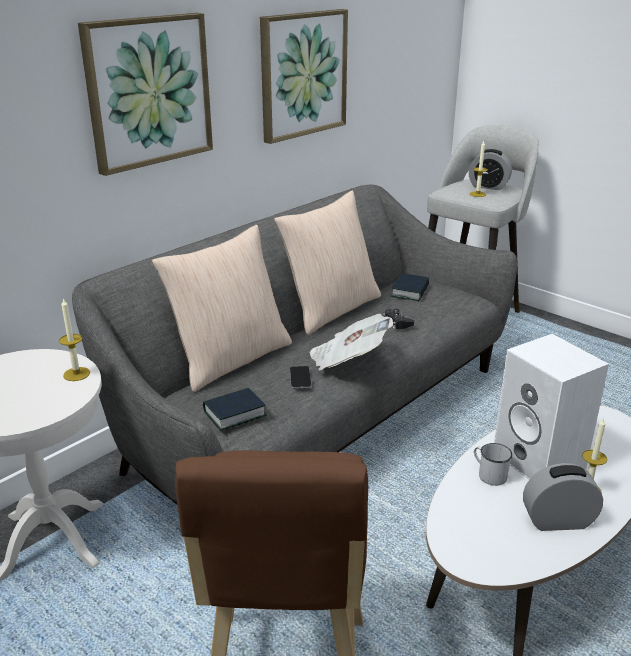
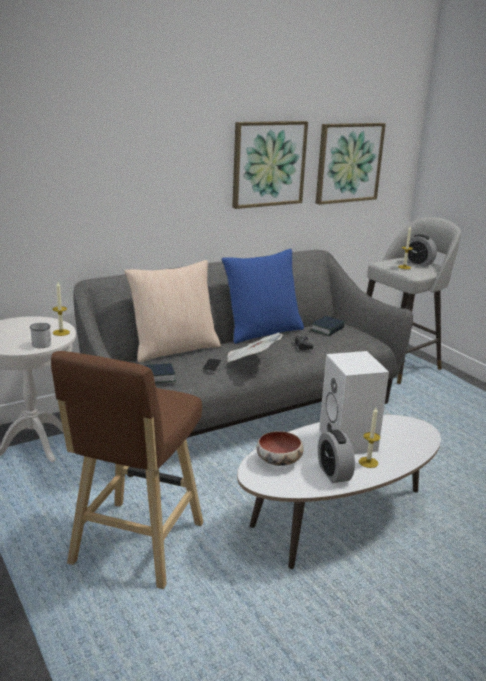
camera: 15 degrees right, 5 degrees down
(148, 91) = (146, 164): picture -> picture (348, 162)
(331, 309) = (262, 331): beige pillow -> blue pillow
(475, 519) = (278, 462): none -> bowl
(488, 474) = (306, 441): white mug -> white mug (40, 343)
(558, 521) = (333, 473): alarm clock -> alarm clock turned 120 degrees counterclockwise

